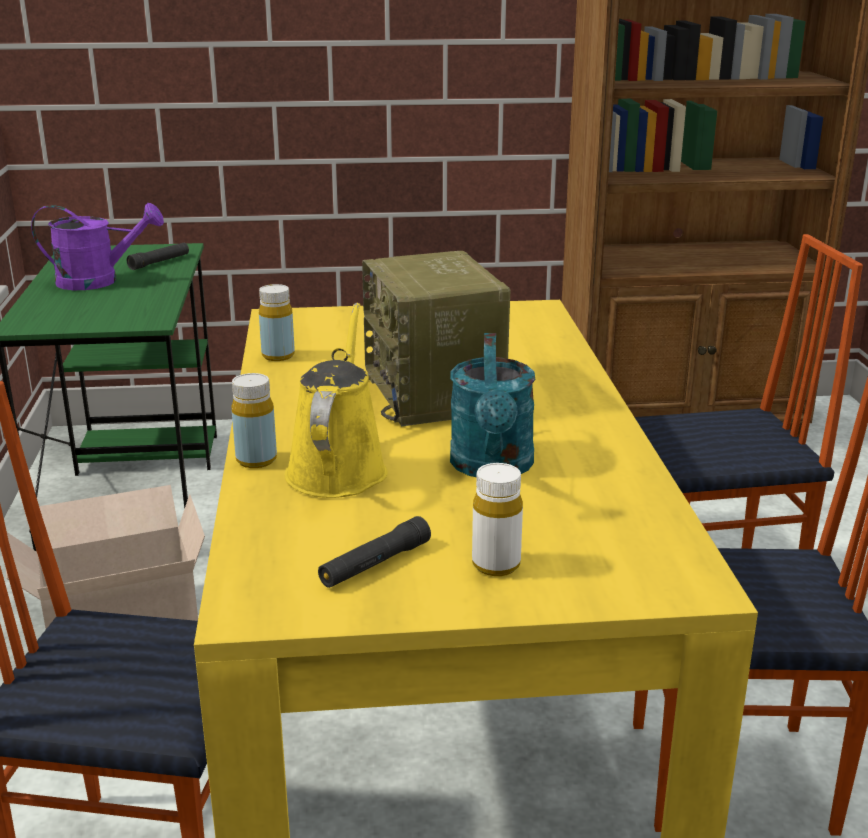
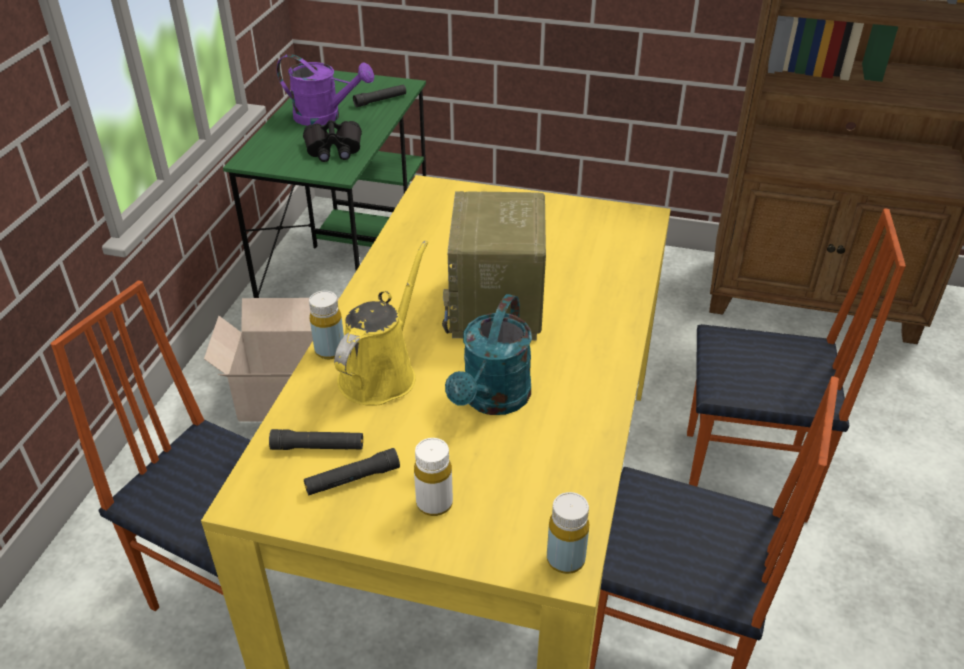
camera: 20 degrees right, 15 degrees up
(129, 304) = (333, 149): none -> black binoculars
(278, 356) = (405, 236): yellow bottle -> yellow bottle (565, 559)
(307, 545) = (318, 447): none -> black flashlight

